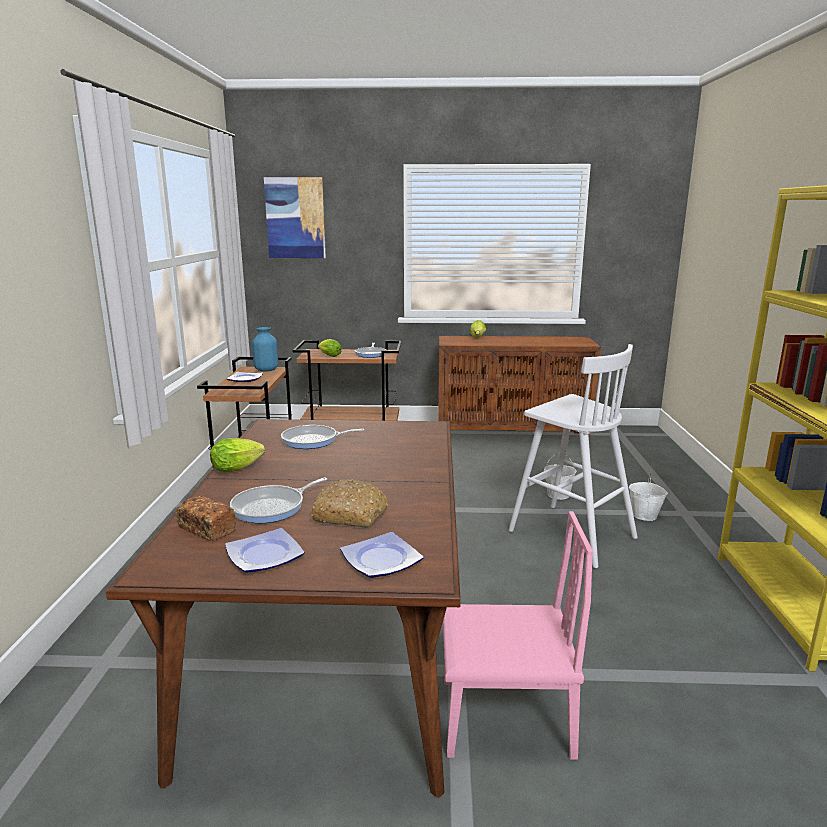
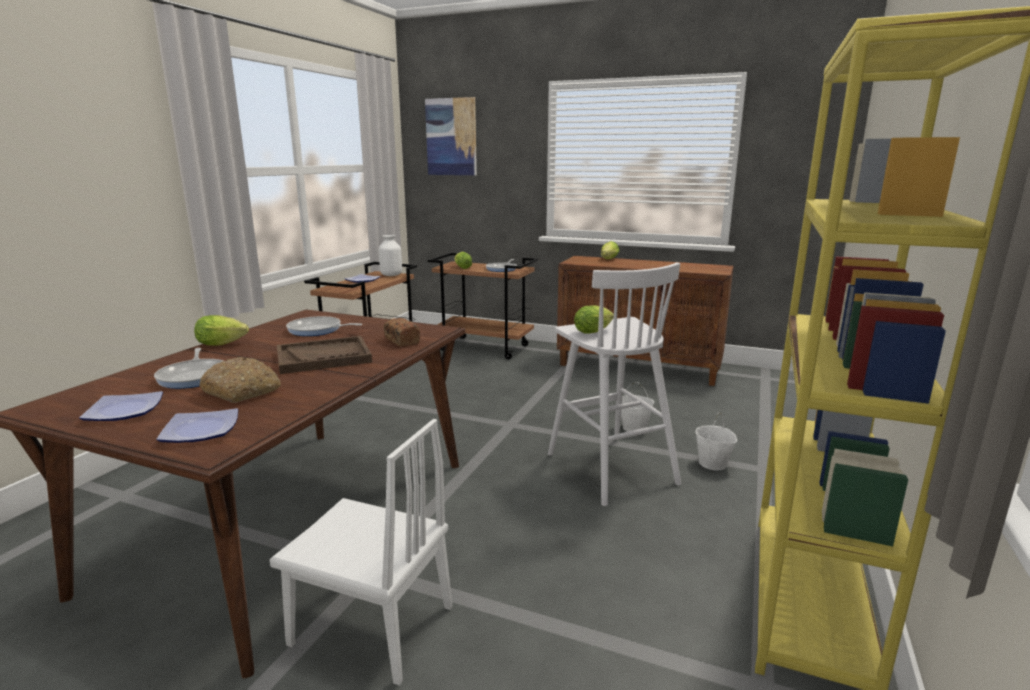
camera: 20 degrees right, 0 degrees up
(206, 529) = (121, 385): bread -> bread (401, 341)
(267, 370) = (391, 275): blue vase -> white vase
(272, 507) = (194, 376): frying pan -> frying pan turned 90 degrees counterclockwise
(370, 468) = (324, 357): none -> brown tray
(505, 717) = (372, 625): pink chair -> white chair
(562, 411) = (594, 331): none -> lettuce

